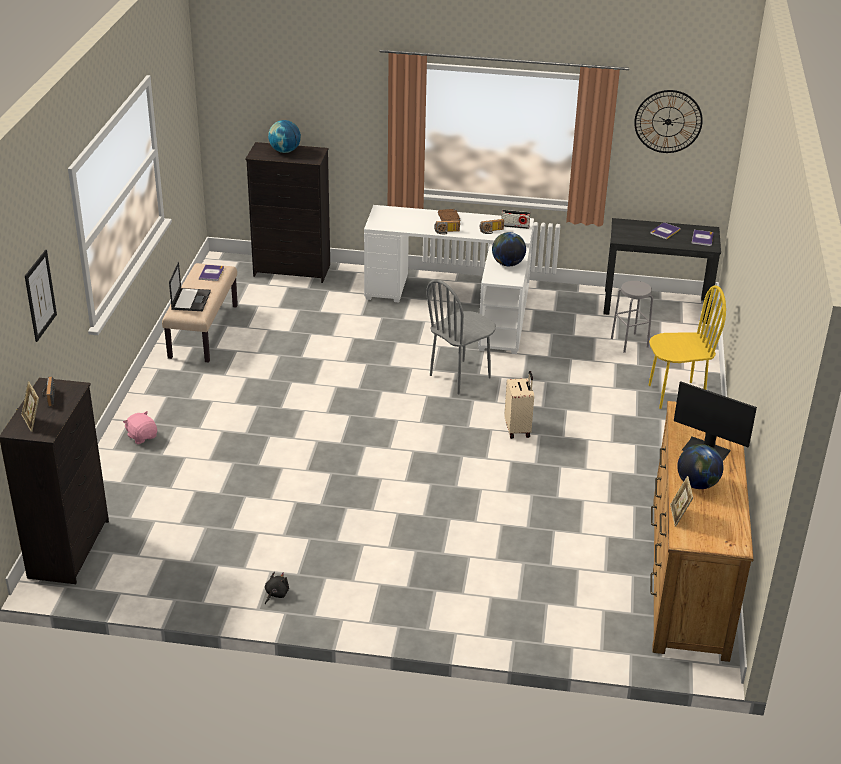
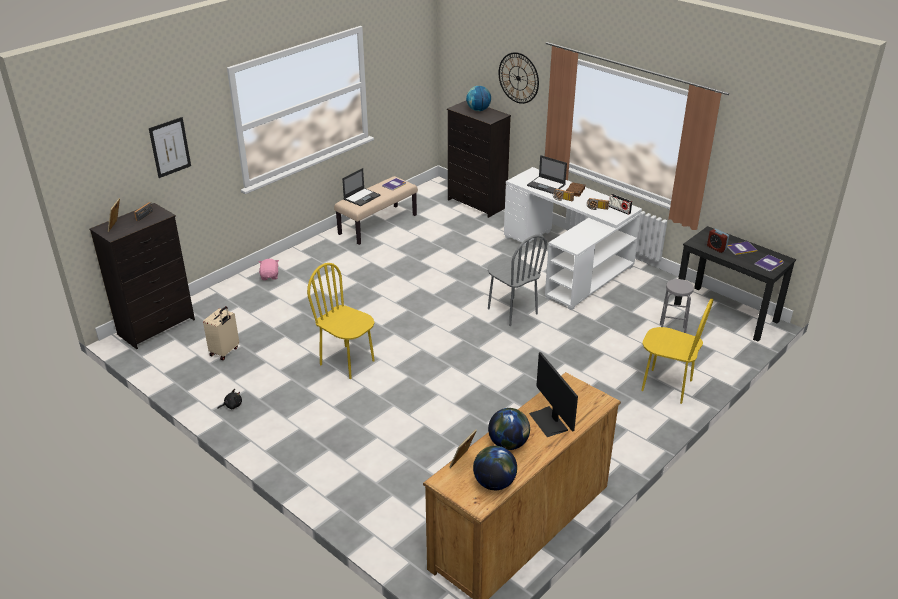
camera: 35 degrees right, 0 degrees up
(350, 496) = (347, 362): none -> yellow chair
(413, 221) = (546, 185): none -> laptop
(460, 376) = (512, 311): grey chair -> grey chair turned 120 degrees counterclockwise
(507, 264) = (585, 235): globe -> globe (494, 483)
(518, 429) = (512, 363): beige suitcase -> beige suitcase (225, 351)
(643, 238) = (716, 248): none -> alarm clock
(668, 121) = (762, 150): wall clock -> wall clock (518, 78)

